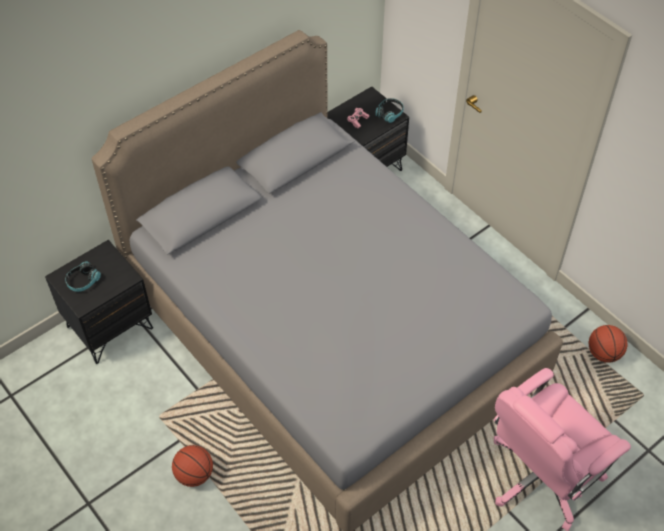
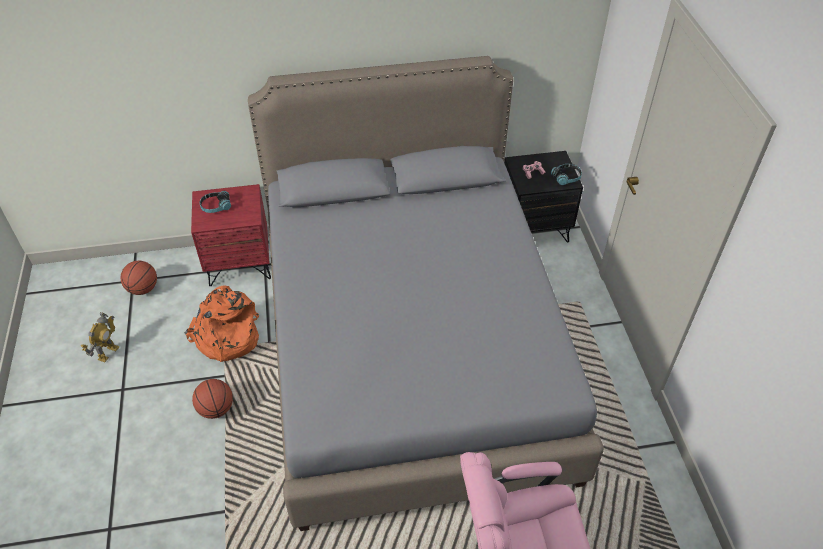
camera: 30 degrees right, 5 degrees down
(44, 477) = (108, 353): none -> toy robot
(109, 327) = (240, 263): black nightstand -> red nightstand
(152, 405) = (226, 337): none -> orange backpack
(603, 353) = (663, 492): basketball -> basketball (143, 289)

